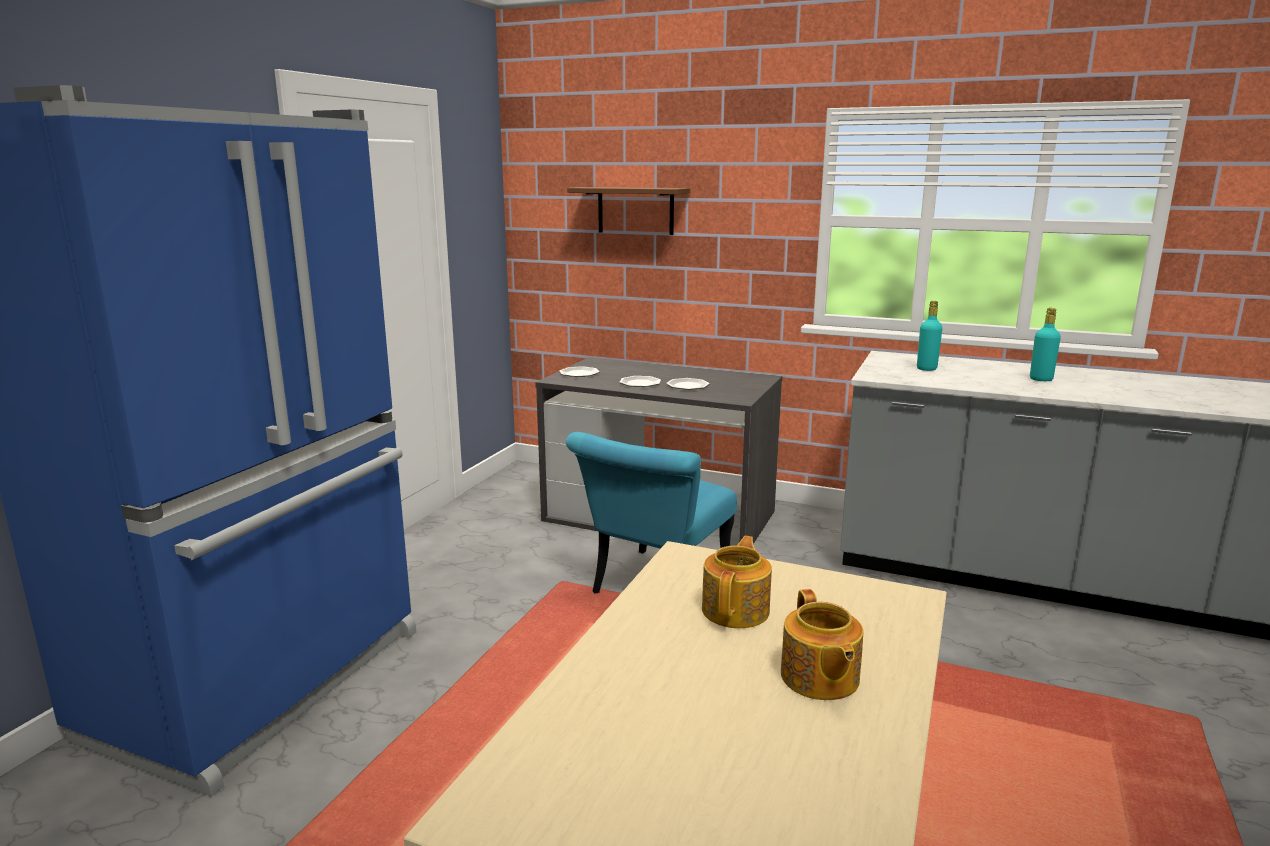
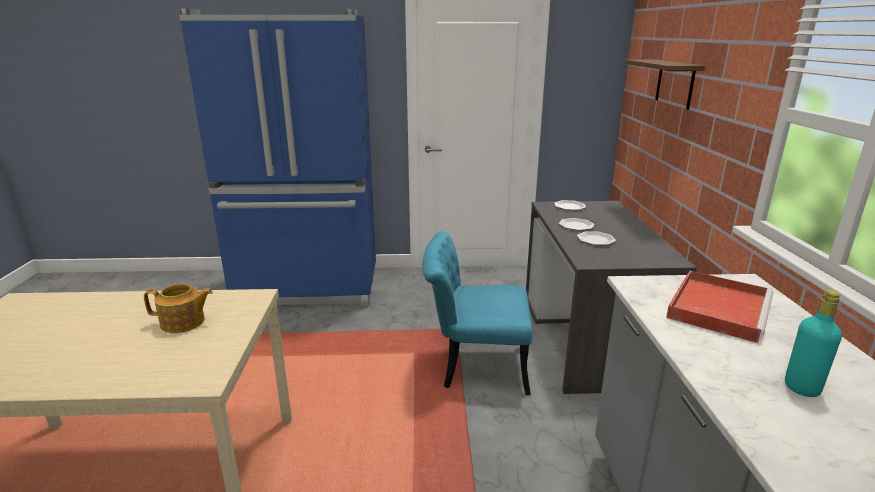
camera: 65 degrees right, 5 degrees up
(819, 678) = (99, 358): teapot -> none
(926, 369) = (718, 307): turquoise bottle -> red tray

